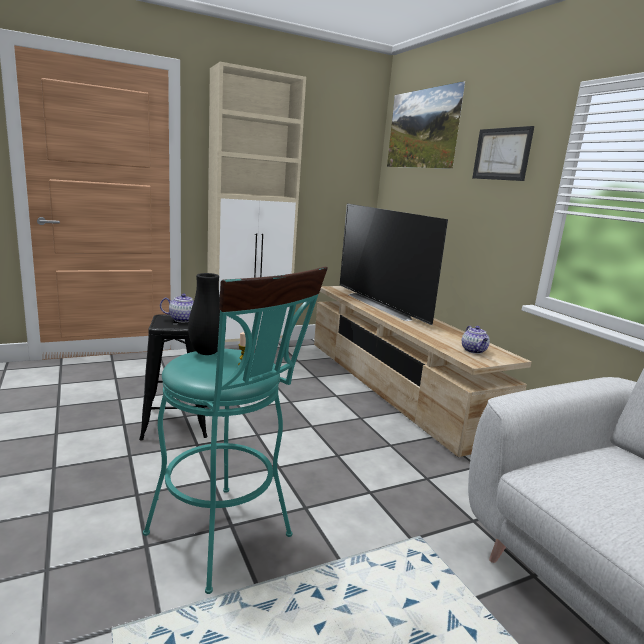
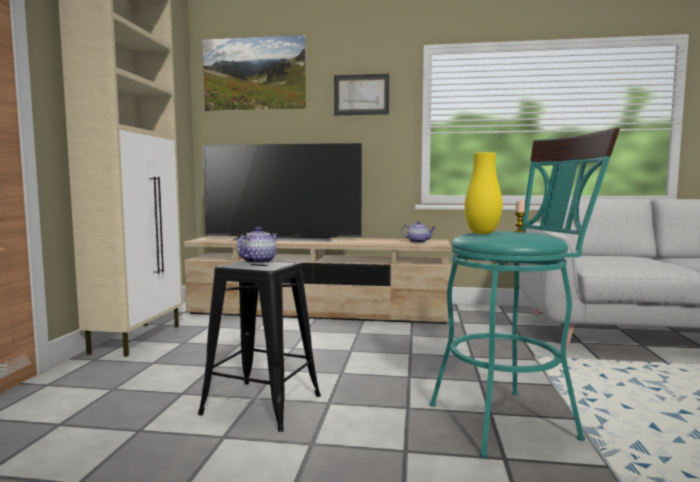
camera: 55 degrees left, 10 degrees down
(206, 352) = (482, 233): black vase -> yellow vase

